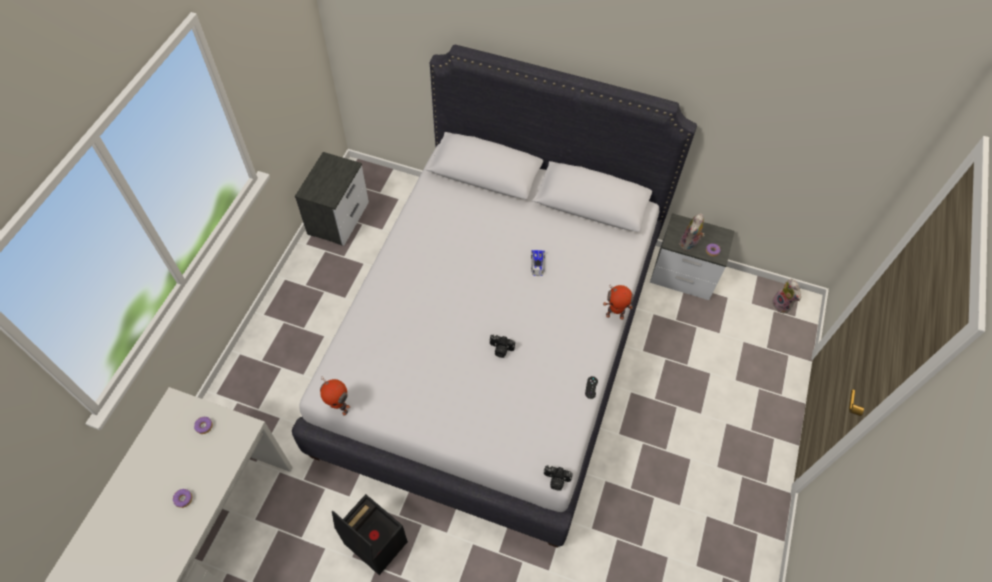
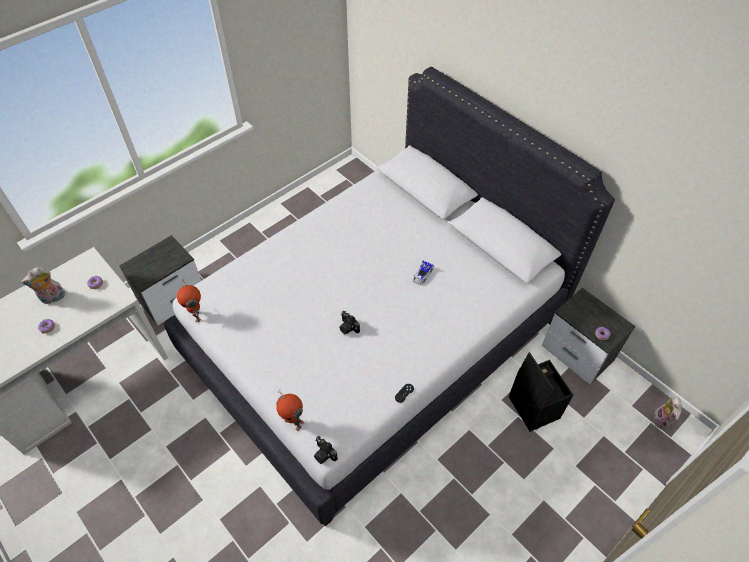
camera: 30 degrees right, 5 degrees down
(339, 218) = (316, 194): nightstand -> nightstand (173, 298)
(374, 543) = (188, 444): black storage box -> black storage box (532, 407)
(615, 315) = (464, 343): toy robot -> toy robot (293, 422)
(689, 244) = (583, 320): plush toy -> plush toy (53, 298)

